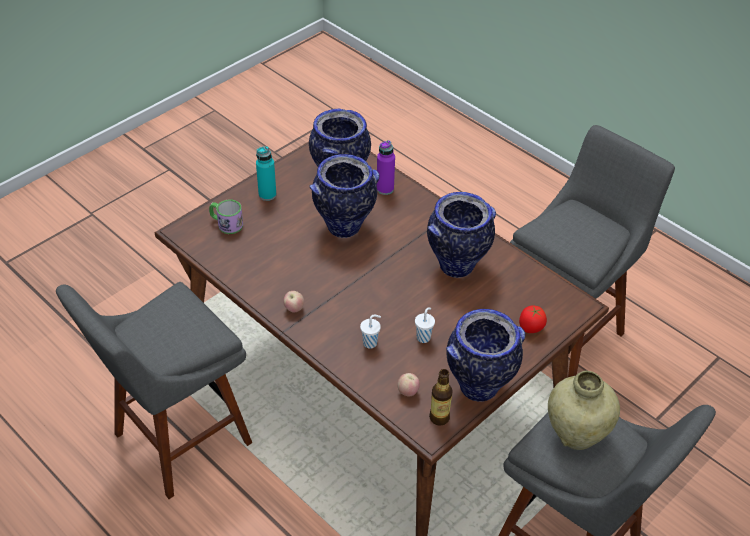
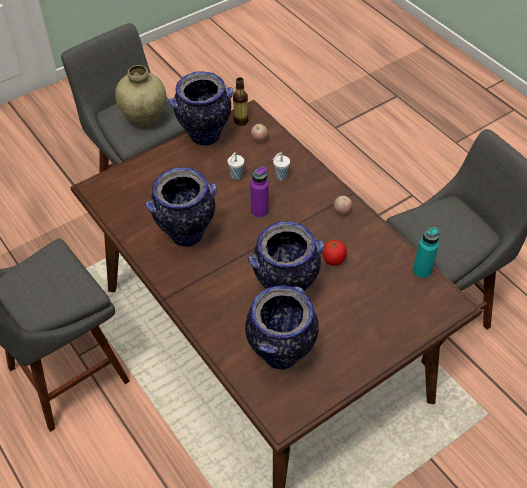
camera: 170 degrees left, 5 degrees up
(226, 224) = (408, 308): mug -> none
(267, 195) = (364, 342): turquoise bottle -> turquoise bottle (421, 271)
(385, 189) = (233, 335): purple bottle -> purple bottle (259, 212)
(530, 328) = (145, 174): tomato -> tomato (333, 260)

